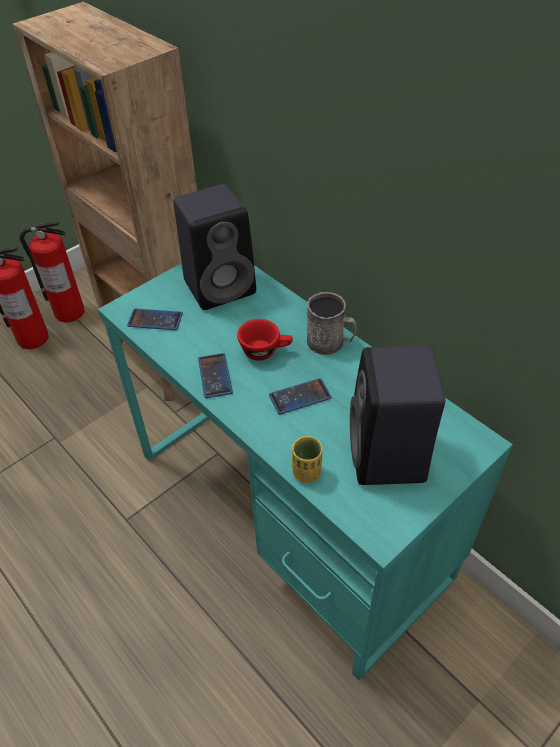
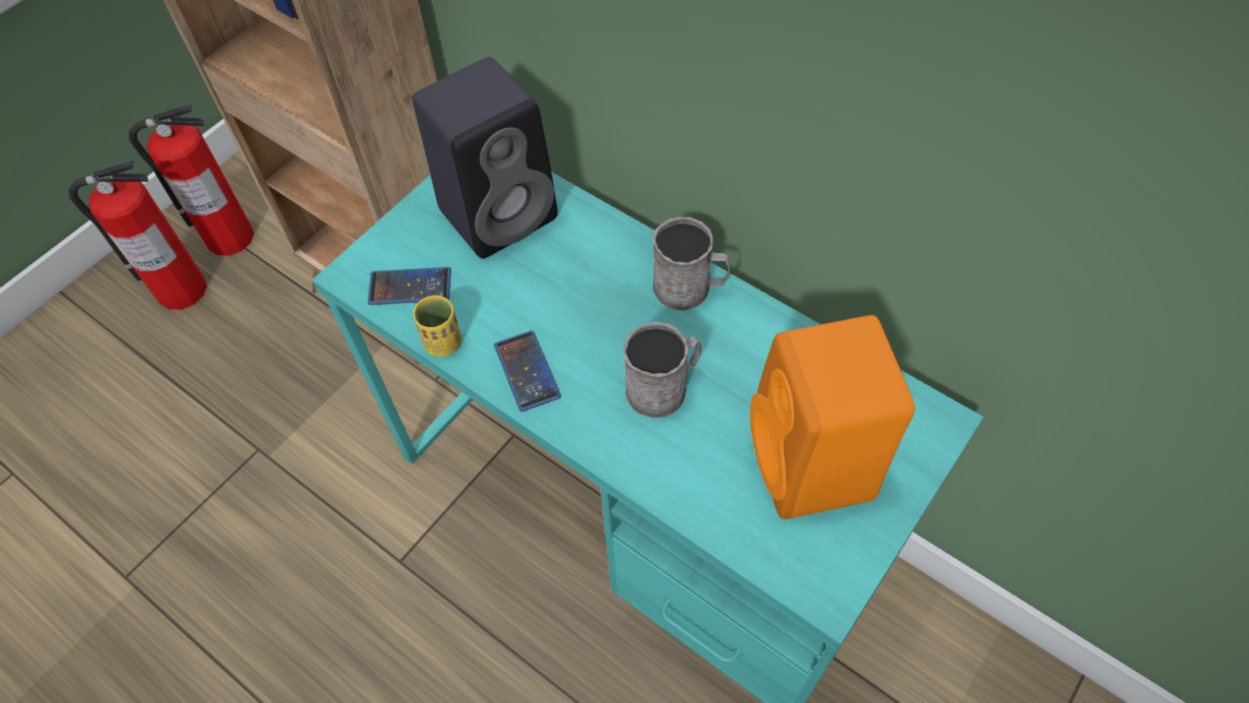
camera: 10 degrees left, 10 degrees up
(265, 351) = (594, 316): red cup -> none
(300, 397) = (663, 387): phone -> grey mug
(307, 472) = (700, 511): yellow cup -> yellow cup (443, 343)
(388, 457) = (813, 466): black speaker -> orange speaker

